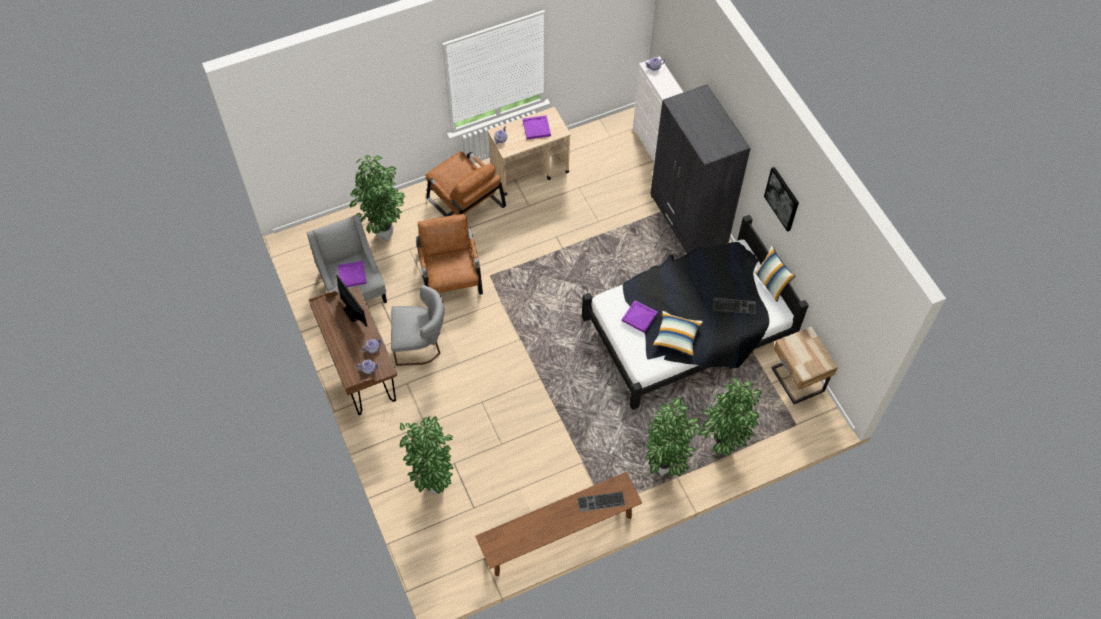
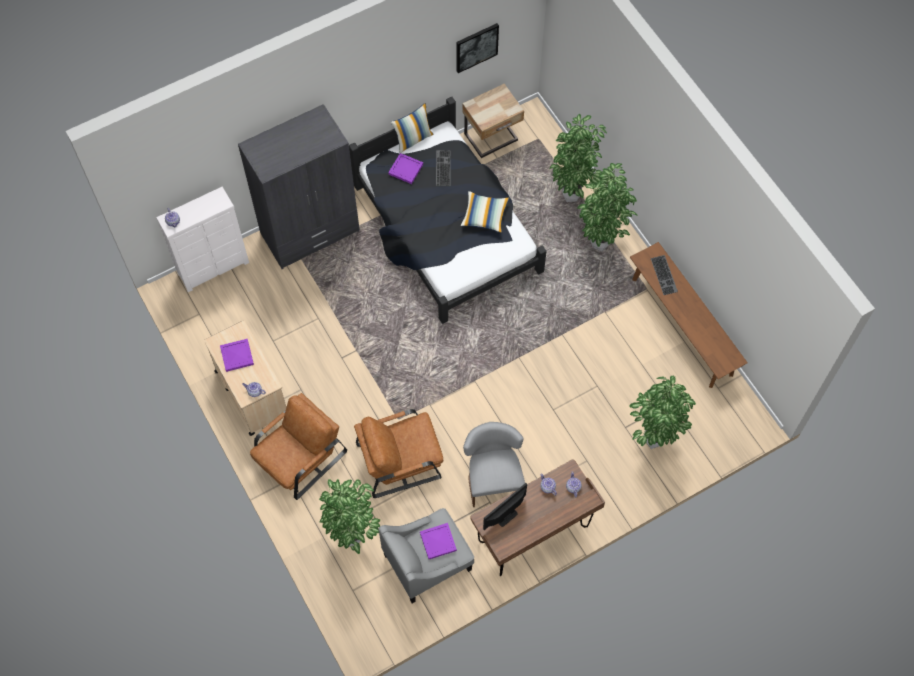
camera: 95 degrees left, 5 degrees up
(638, 317) = (466, 249): purple tray -> purple tray (406, 170)
(782, 198) = (378, 82): picture -> picture (476, 47)

